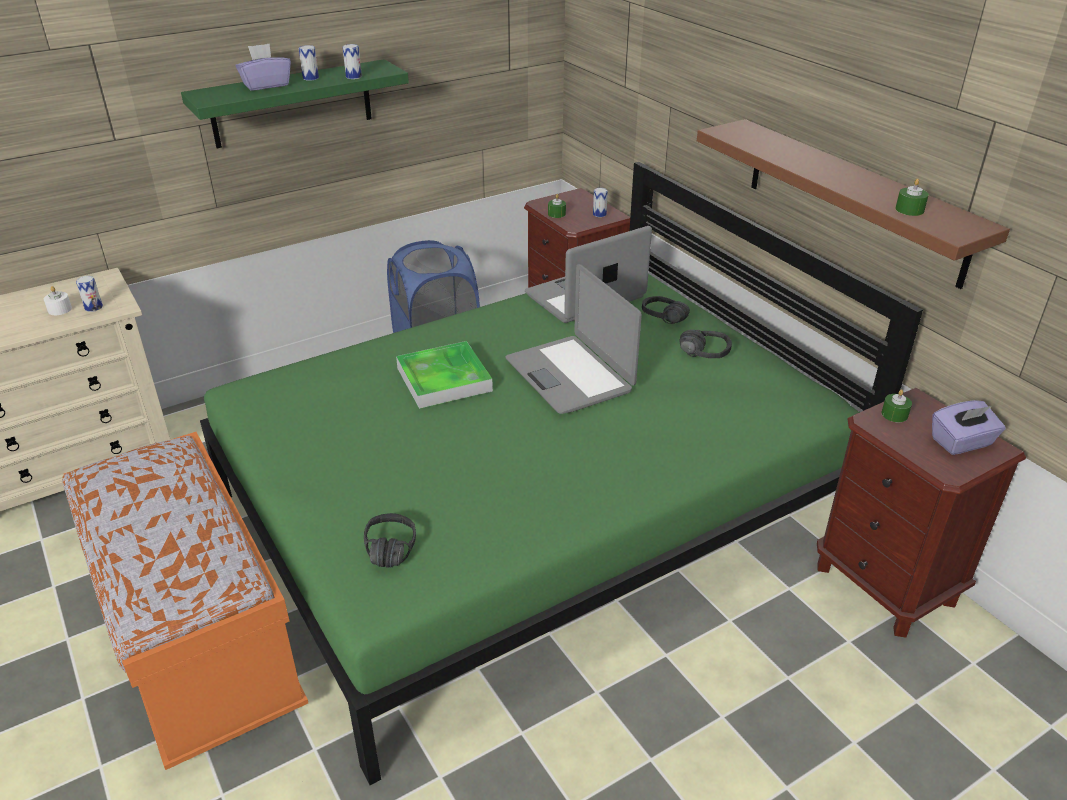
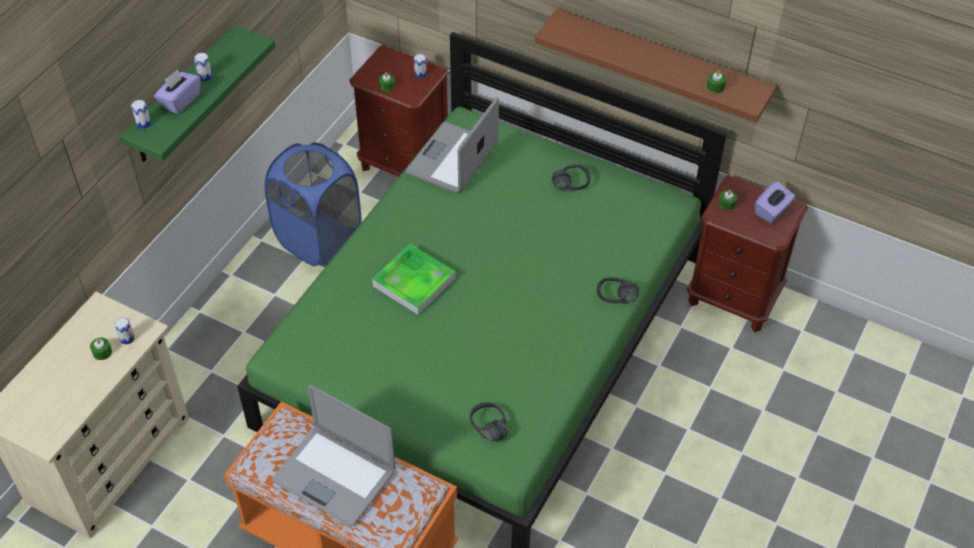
camera: 30 degrees left, 15 degrees up
(60, 309) = (102, 352): white candle -> green candle
(353, 76) = (238, 62): can -> can (144, 124)
(570, 375) = (497, 242): laptop -> laptop (334, 475)
(661, 320) = (522, 163): black headphones -> black headphones (616, 301)

